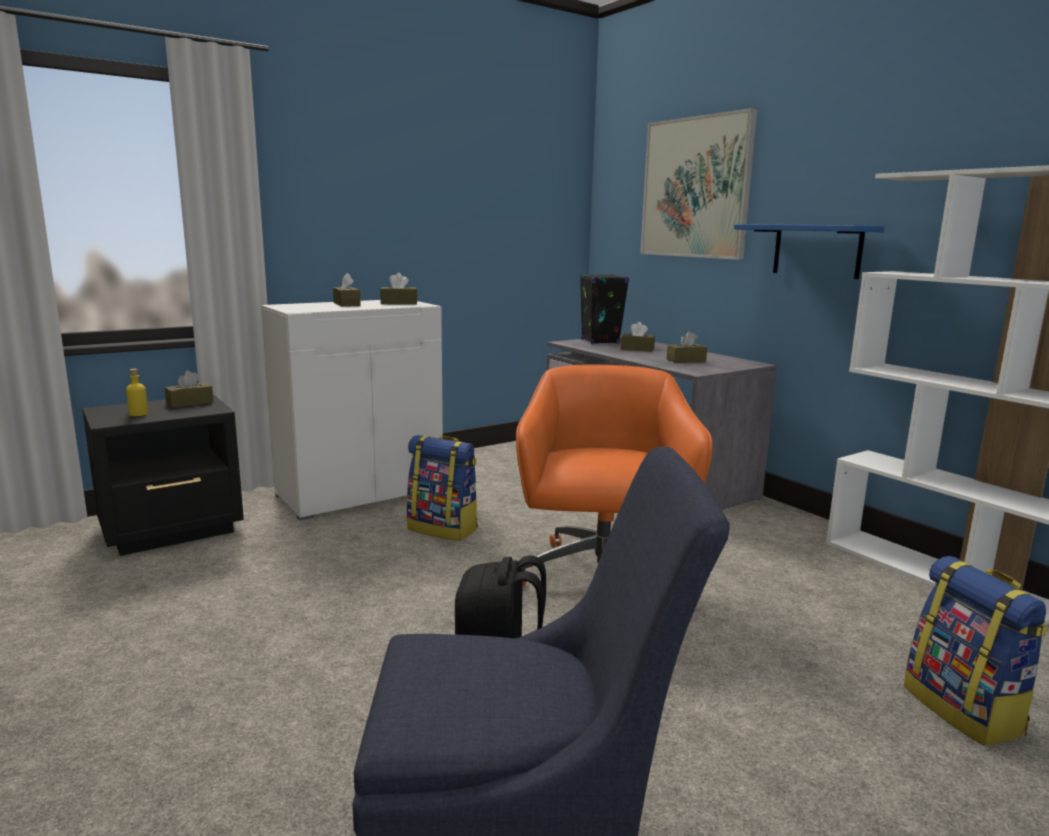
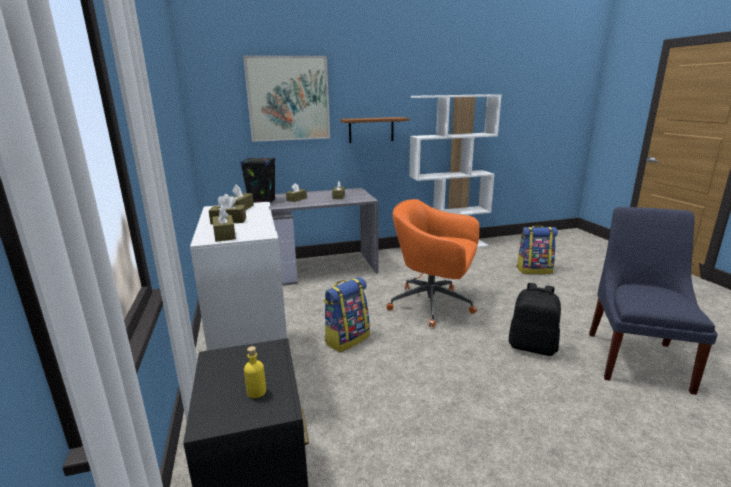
camera: 70 degrees left, 5 degrees up
(190, 403) = (232, 362): brown tissue box -> brown tissue box (224, 235)
(817, 250) = (371, 130): blue shelf -> brown shelf

